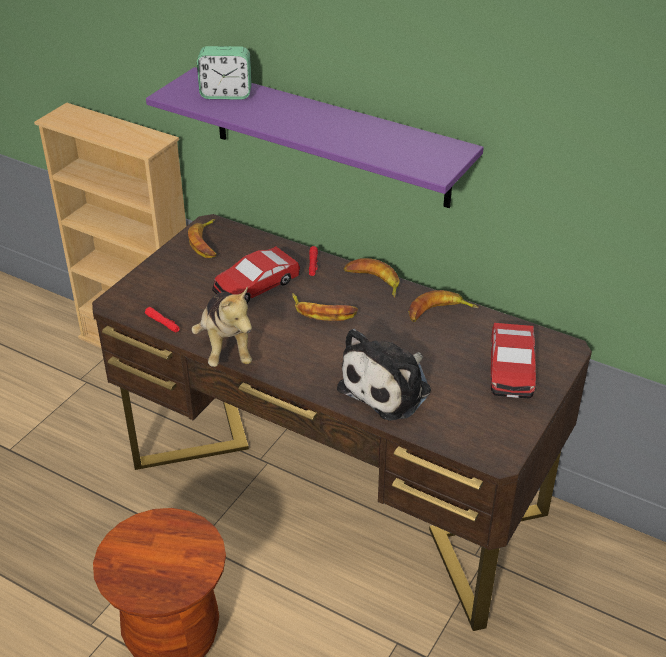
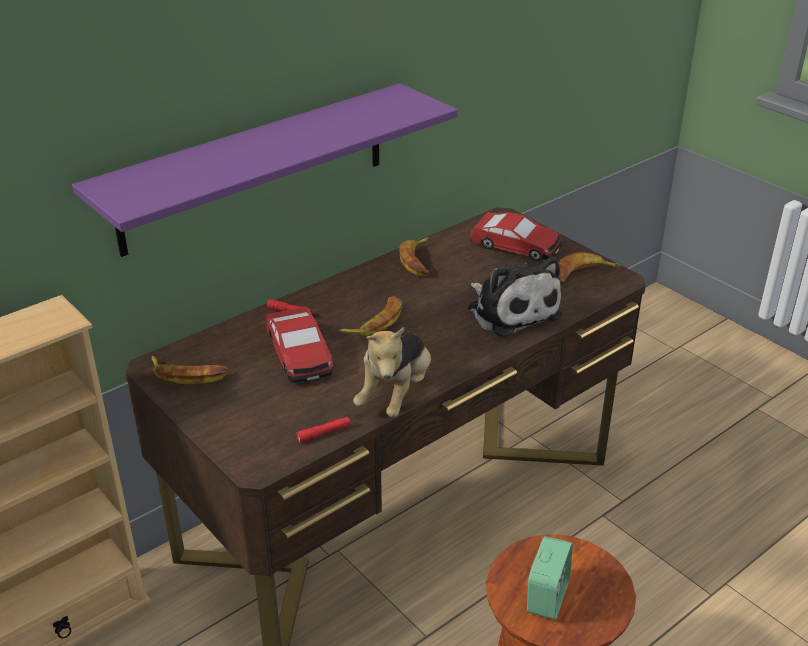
camera: 70 degrees left, 5 degrees down
(226, 94) = (169, 174): alarm clock -> alarm clock (547, 597)
(226, 347) = (396, 394): plush toy -> plush toy turned 105 degrees clockwise
(373, 281) = (346, 284): banana -> banana (582, 274)

